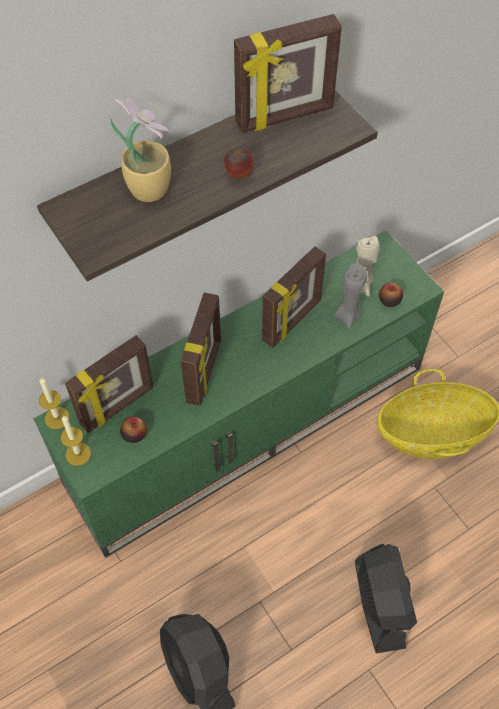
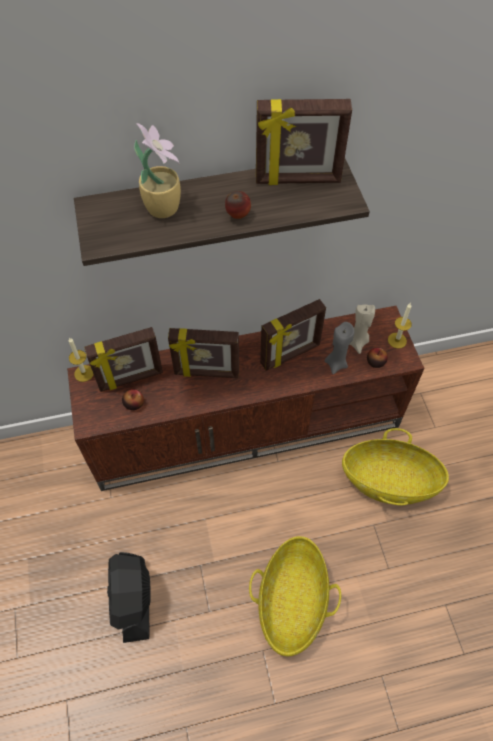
camera: 20 degrees right, 0 degrees up
(78, 454) = (87, 405): candle -> candle (397, 340)
(205, 371) = (206, 373): picture frame -> picture frame turned 60 degrees clockwise
(248, 422) = (247, 425): green tv stand -> brown tv stand
(379, 603) = (292, 601): black fan -> basket

